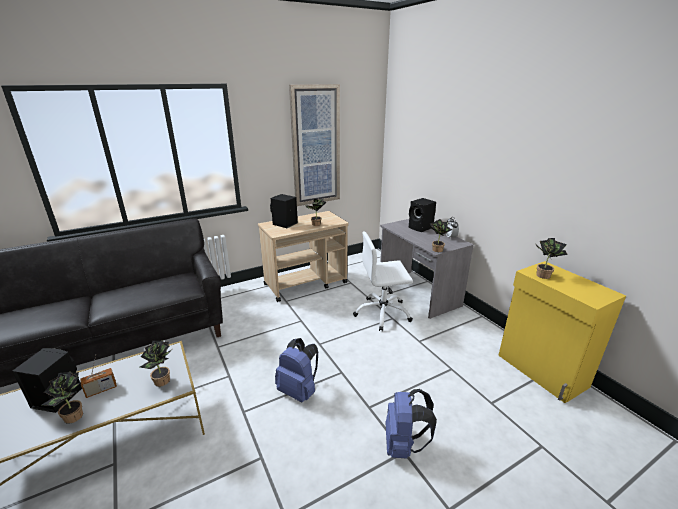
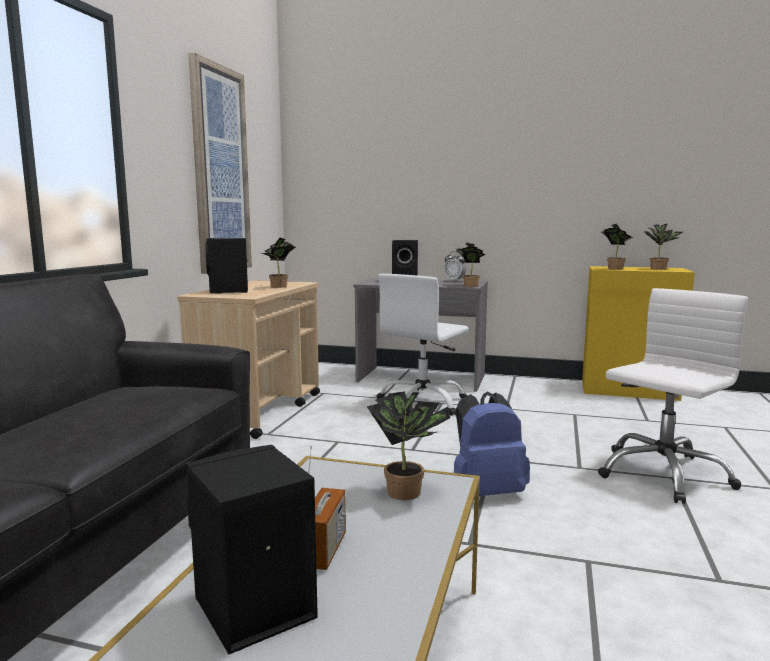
camera: 45 degrees left, 15 degrees down
(75, 417) = (378, 595): potted plant -> potted plant (660, 268)
(403, 444) = (662, 473): blue backpack -> white office chair

